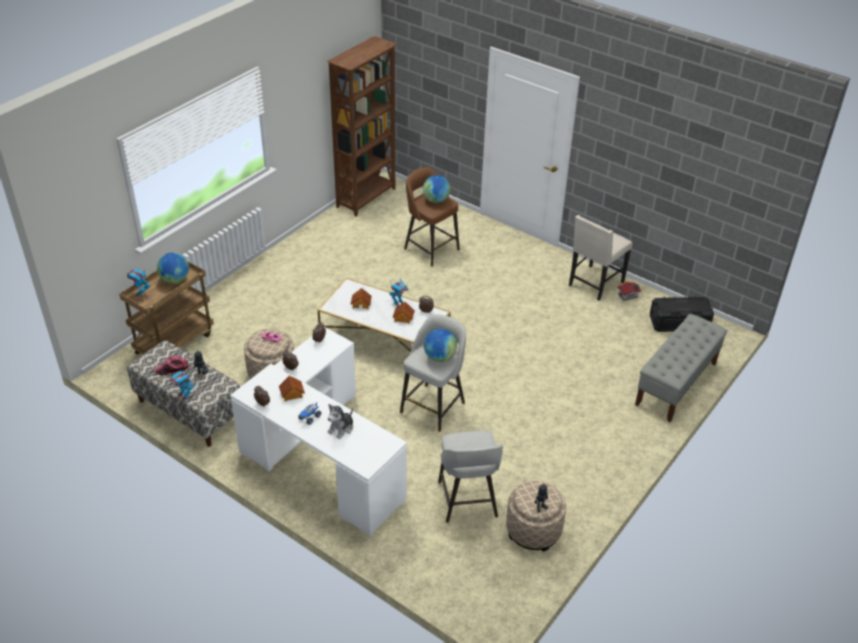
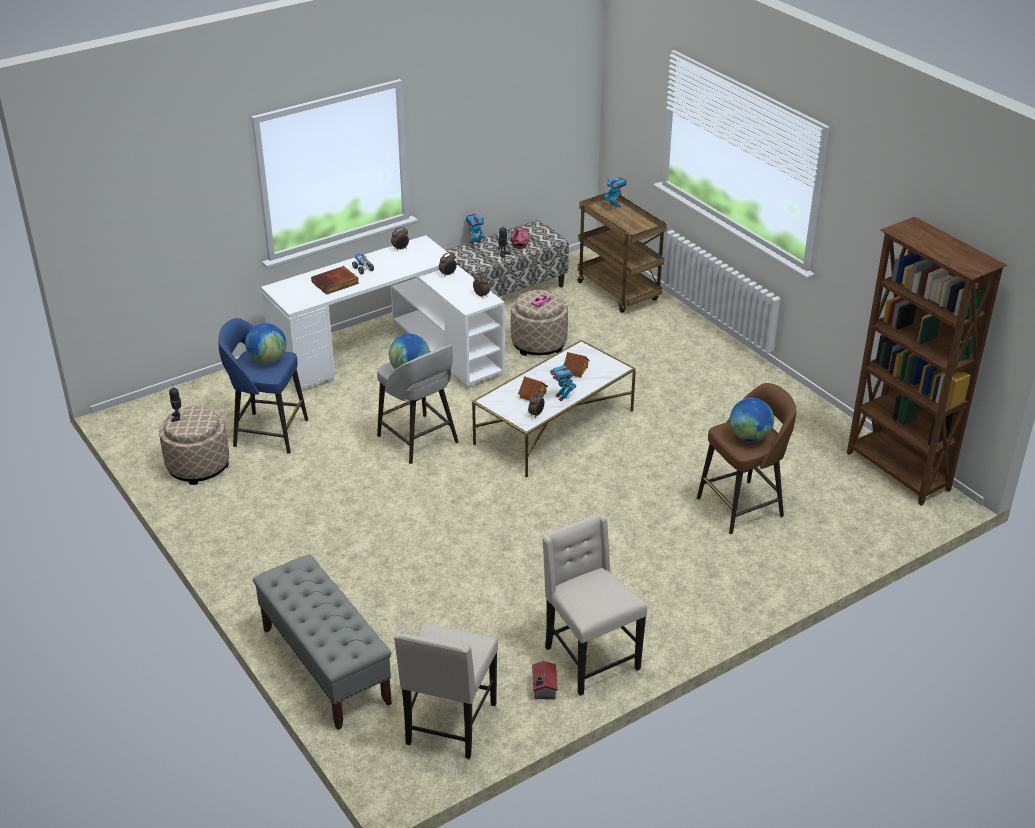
camera: 110 degrees right, 5 degrees down
(175, 280) = (630, 224): globe -> globe (267, 360)
(292, 394) = (403, 264): toy house -> none
(341, 428) = (335, 283): plush toy -> book
(467, 501) = (268, 432): grey stool -> blue stool
(679, 323) = (449, 725): black storage box -> beige chair

